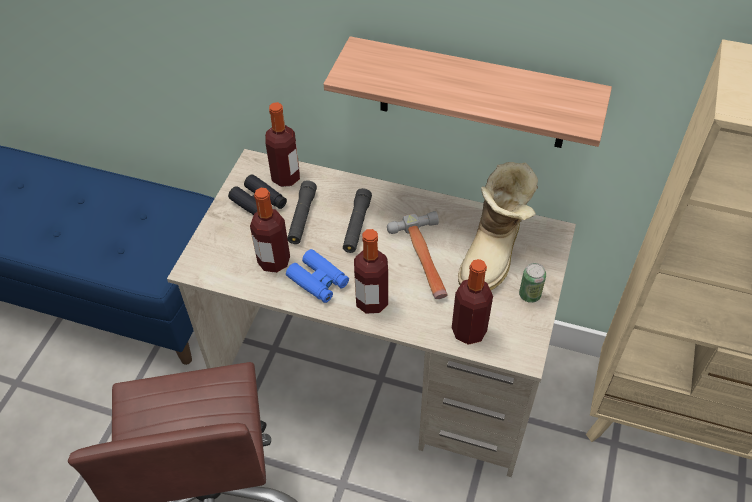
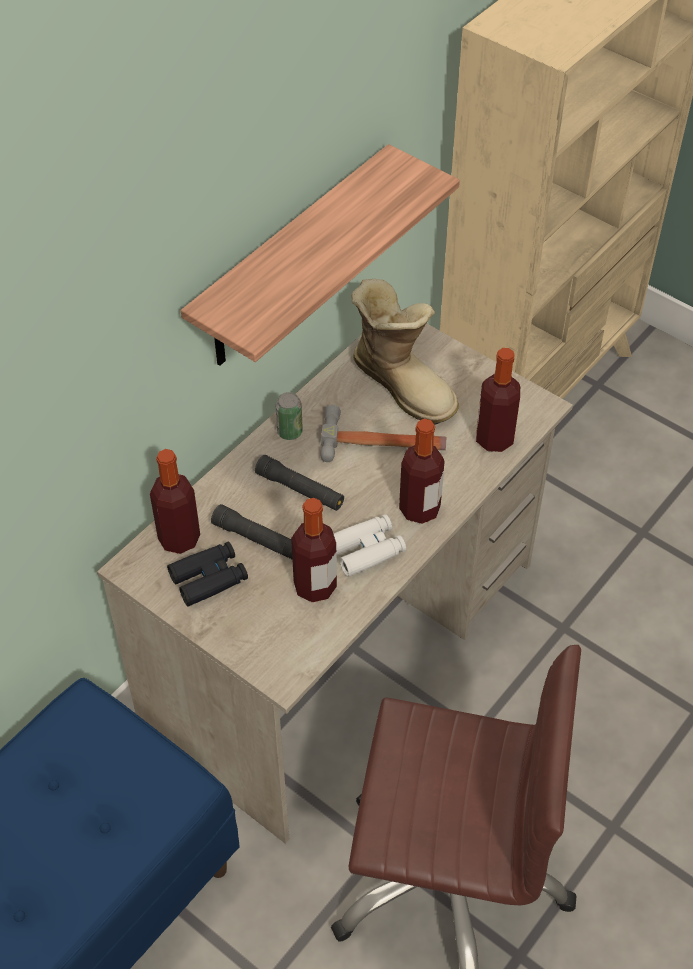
camera: 70 degrees left, 0 degrees up
(318, 281) = (366, 550): blue binoculars -> white binoculars
(529, 295) = (470, 375): can -> can (289, 432)

